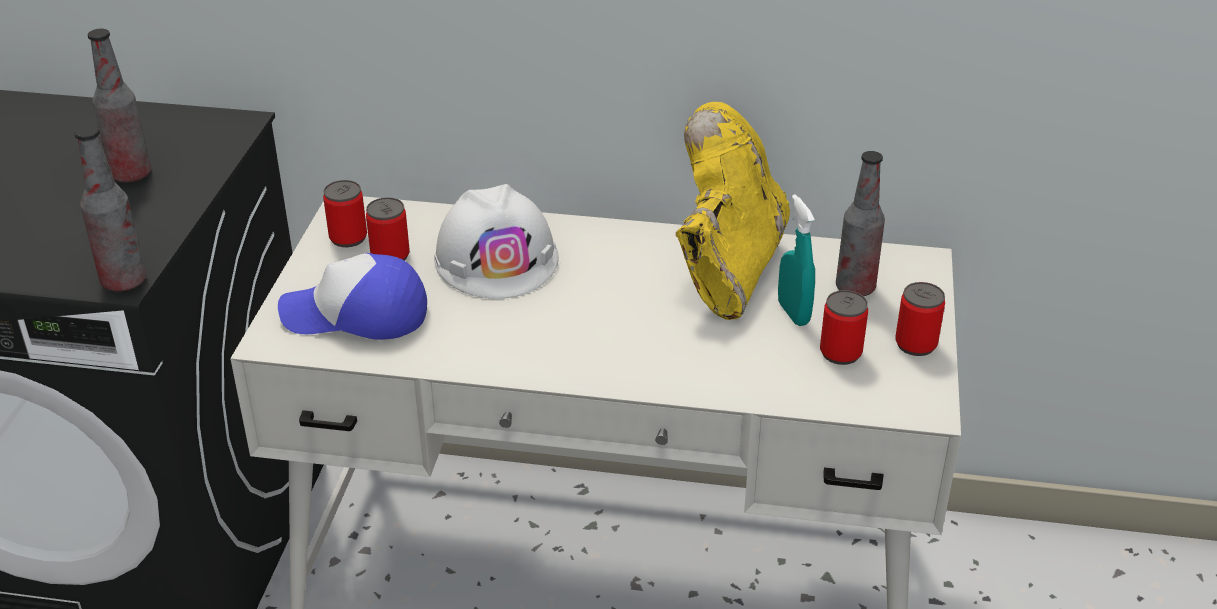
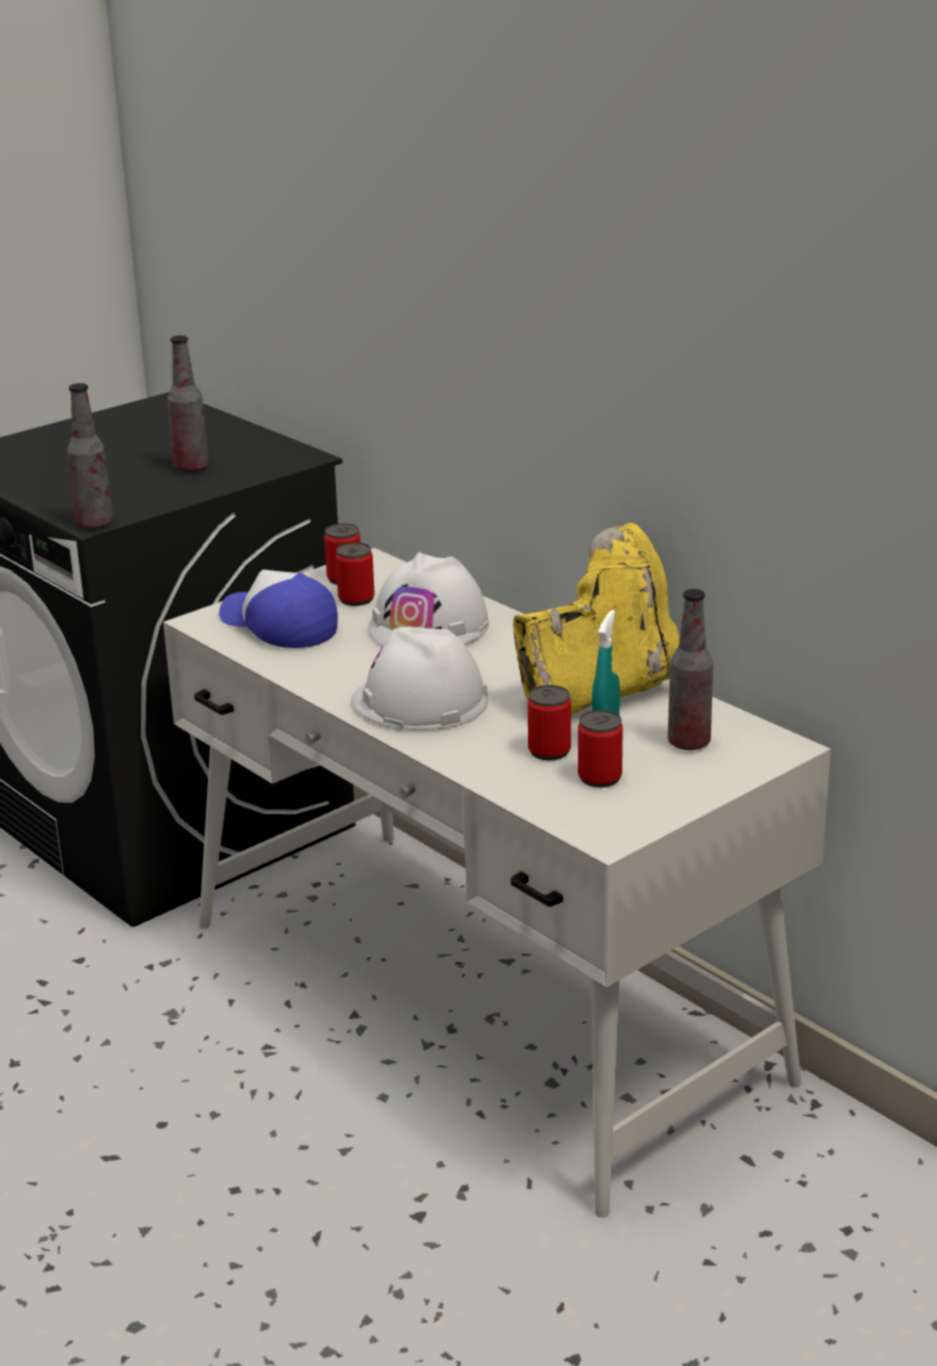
camera: 40 degrees right, 10 degrees down
(597, 342) = (419, 701): none -> white hard hat
(915, 344) = (675, 796): can -> can (549, 751)

